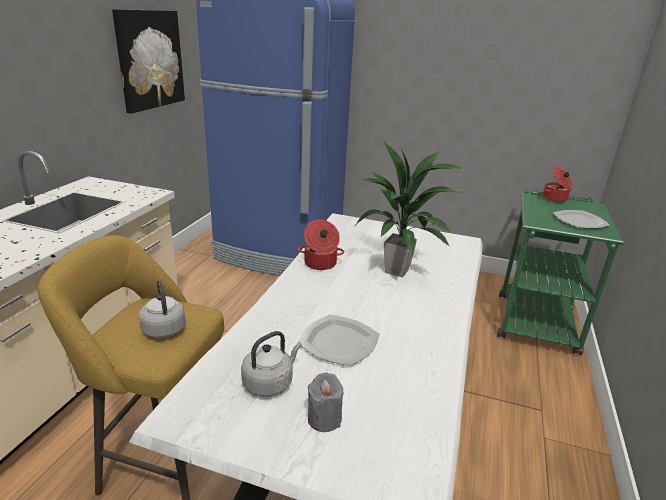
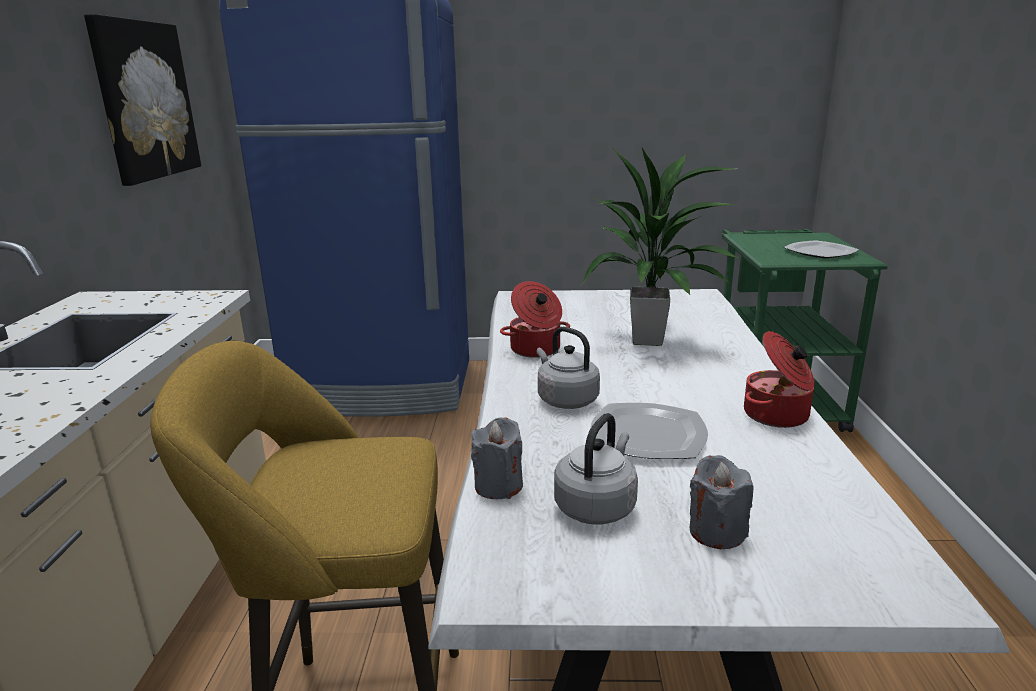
camera: 15 degrees left, 5 degrees down
(163, 328) = (361, 475): grey kettle -> grey kettle (565, 399)
(226, 355) = (498, 486): none -> grey candle
(555, 199) = (770, 234): cooking pot -> cooking pot (777, 415)

